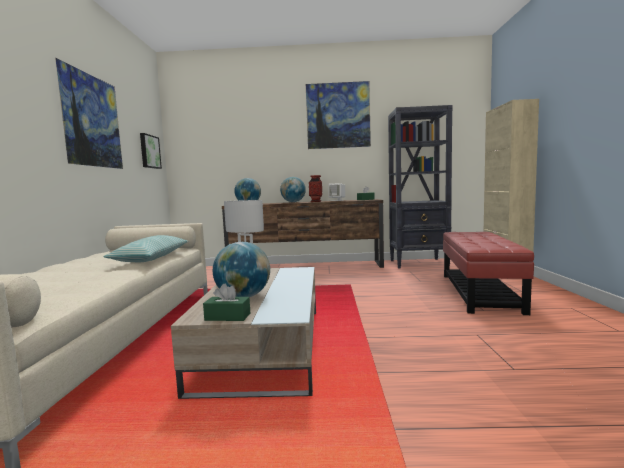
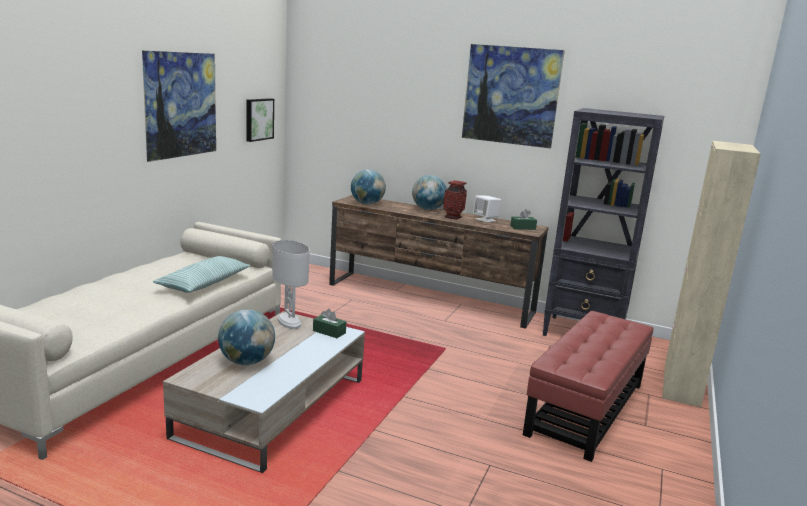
camera: 20 degrees right, 10 degrees up
(227, 317) = (210, 385): green tissue box -> green tissue box (329, 332)

